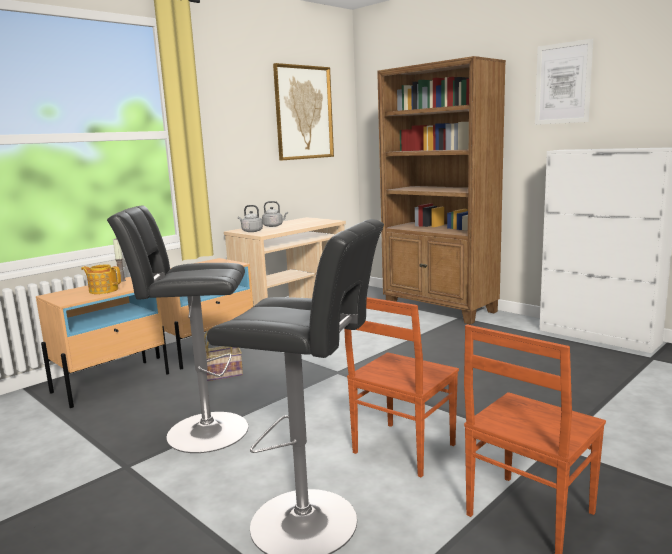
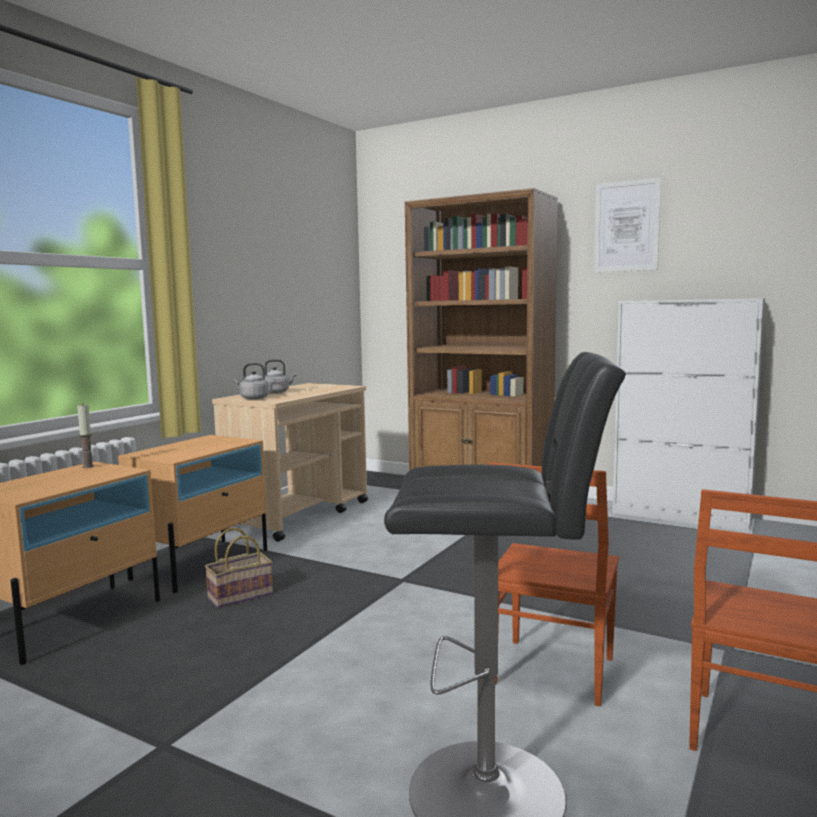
camera: 15 degrees left, 5 degrees down
(103, 290) = (70, 480): teapot -> none
(201, 432) = (256, 678): black stool -> none
(303, 113) = (304, 250): picture -> none

